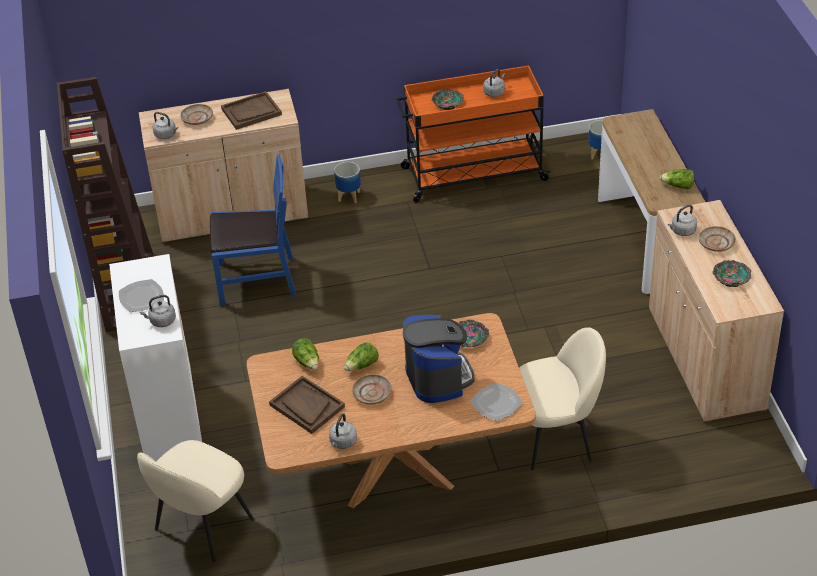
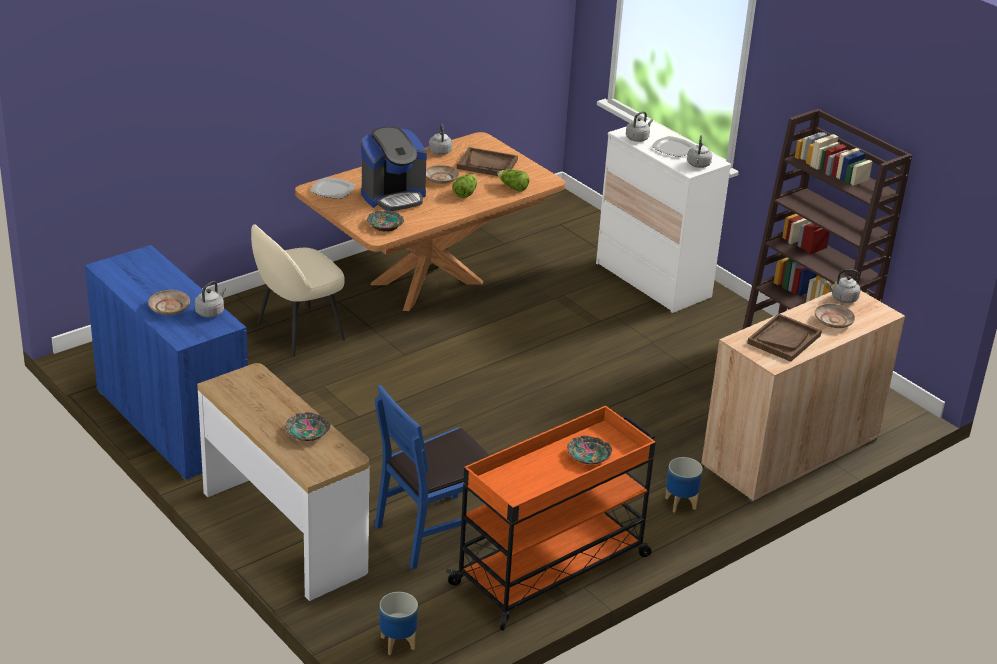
camera: 150 degrees right, 10 degrees down
(202, 526) = (552, 228): beige chair -> none
(256, 280) = (691, 394): blue chair -> blue chair (436, 531)
(438, 377) = (393, 196): coffee machine -> coffee machine turned 75 degrees counterclockwise
(494, 92) = (540, 484): grey kettle -> grey kettle (698, 165)
(678, 186) = (236, 394): lettuce -> none
(705, 359) = (172, 423): beige cabinet -> blue cabinet
(732, 278) = (144, 281): bowl -> bowl (307, 432)

